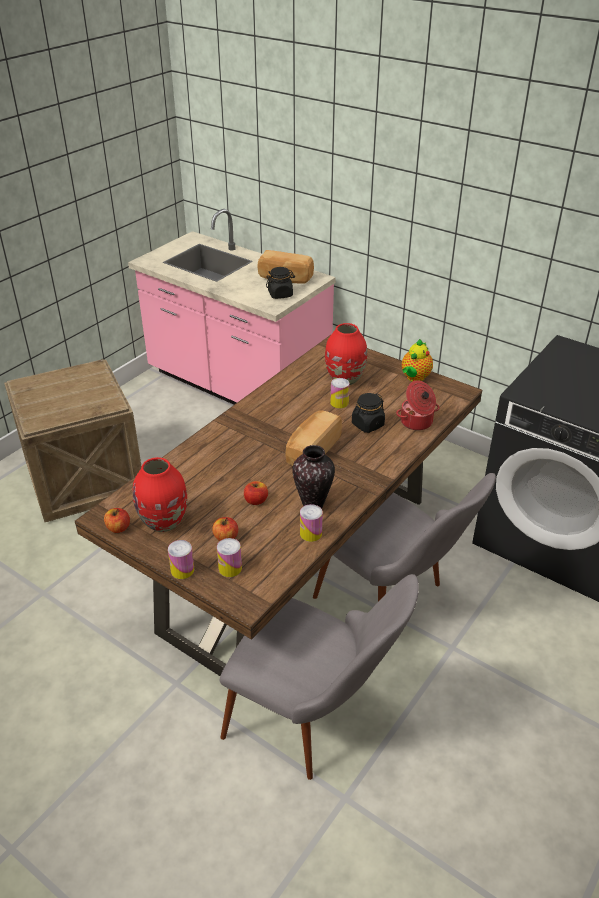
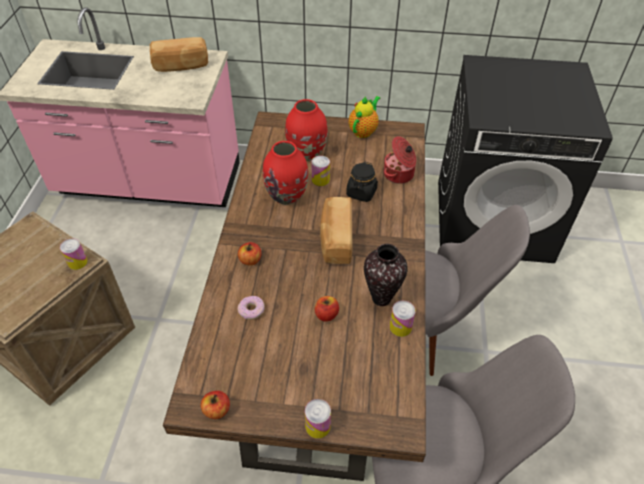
camera: 30 degrees left, 10 degrees up
(164, 522) = (258, 380): red vase -> red vase (287, 196)
(199, 474) = (251, 310): none -> donut
(226, 537) = (330, 368): apple -> apple (250, 260)
(230, 568) = (359, 400): can -> can (77, 262)
(280, 294) = (190, 84): black jar -> none
(414, 378) = (364, 131): teapot -> teapot turned 150 degrees counterclockwise

